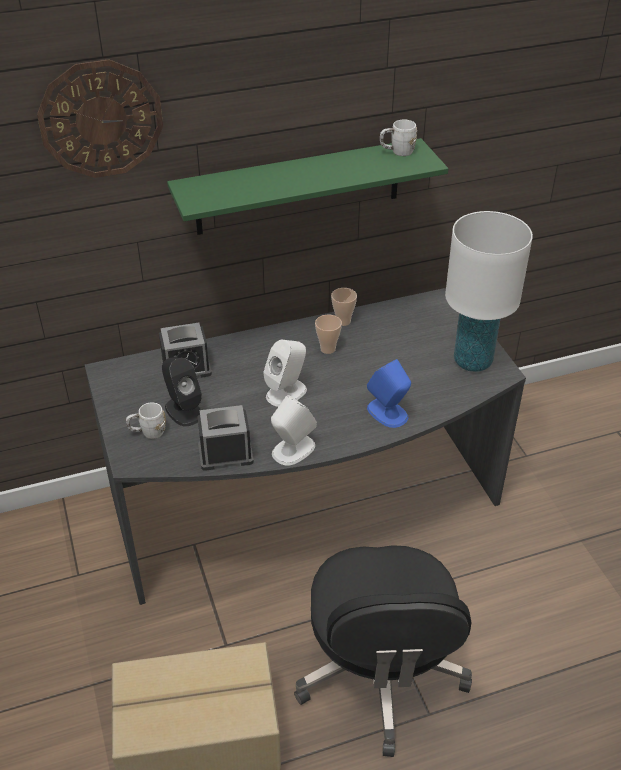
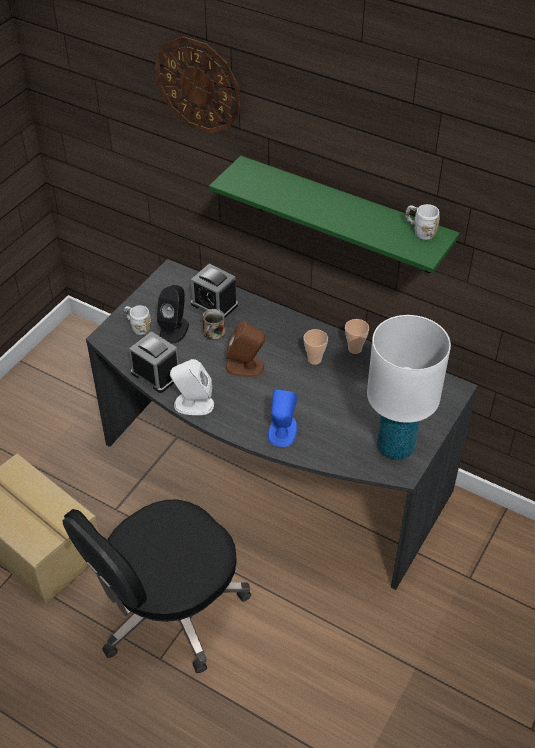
camera: 50 degrees right, 5 degrees up
(221, 388) = (213, 333): none -> mug
(286, 392) = (245, 367): white speaker -> brown speaker

